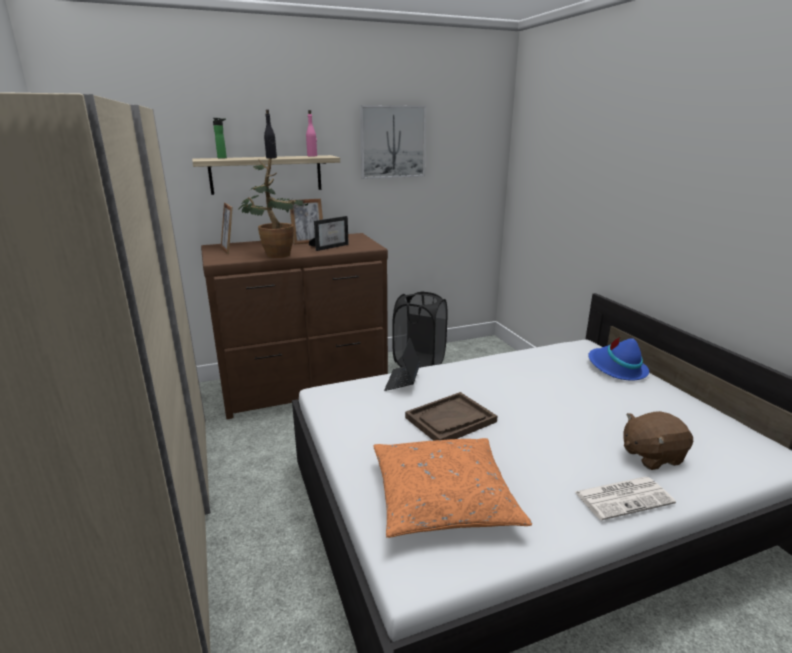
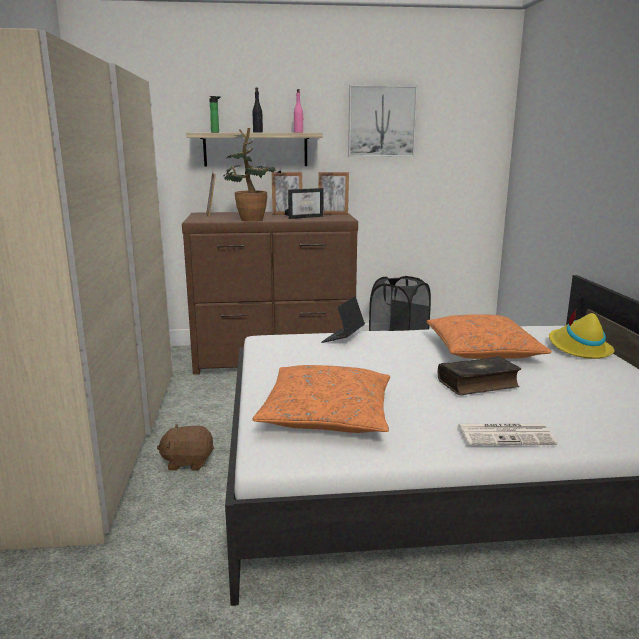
camera: 15 degrees right, 5 degrees down
(354, 239) = (333, 214): none -> picture frame
(450, 420) = (370, 367): brown tray -> none
(539, 381) = (482, 350): none -> orange pillow
(561, 429) = (478, 384): none -> book
(616, 368) = (578, 349): blue hat -> yellow hat
(651, 455) = (562, 412): brown plush toy -> brown plush toy (188, 462)

